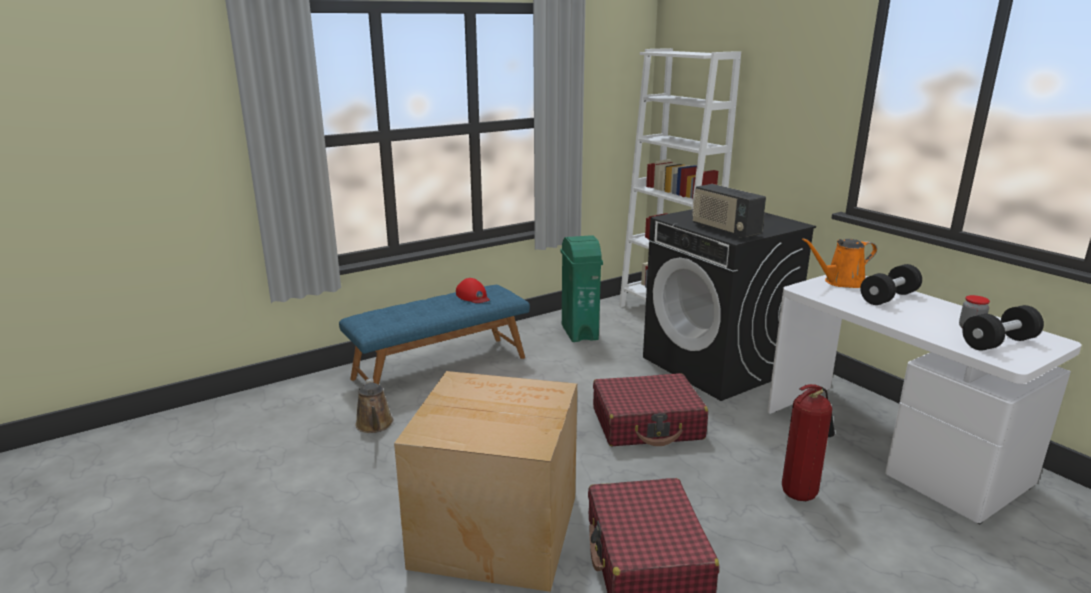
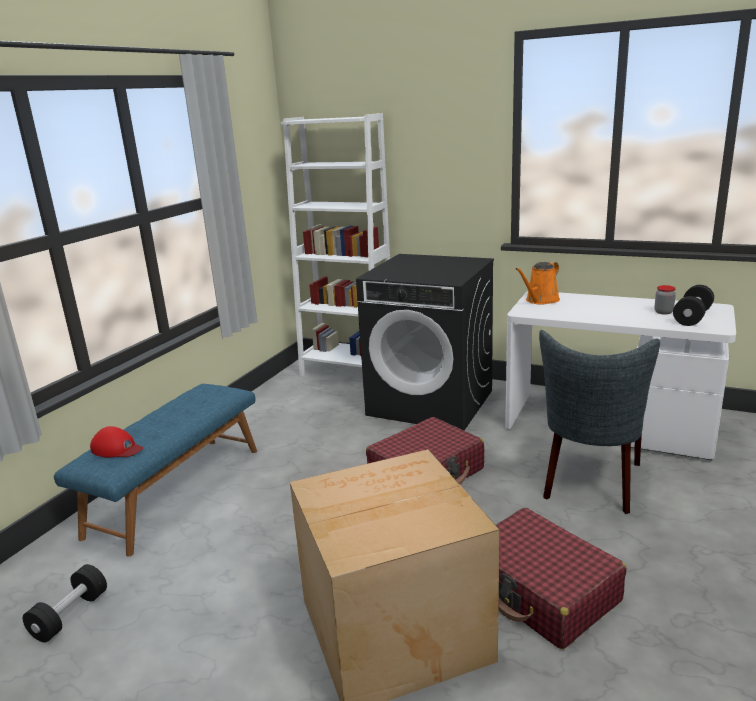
camera: 30 degrees left, 0 degrees up
(375, 425) = (159, 579): brown watering can -> none
(473, 296) = (194, 402): red cap -> red cap (117, 449)
(579, 332) = (286, 410): green trash can -> none
(725, 230) = (434, 276): radio -> none
(801, 493) = (590, 484): fire extinguisher -> grey chair
(888, 298) = (586, 304): black dumbbell -> black dumbbell (70, 615)

